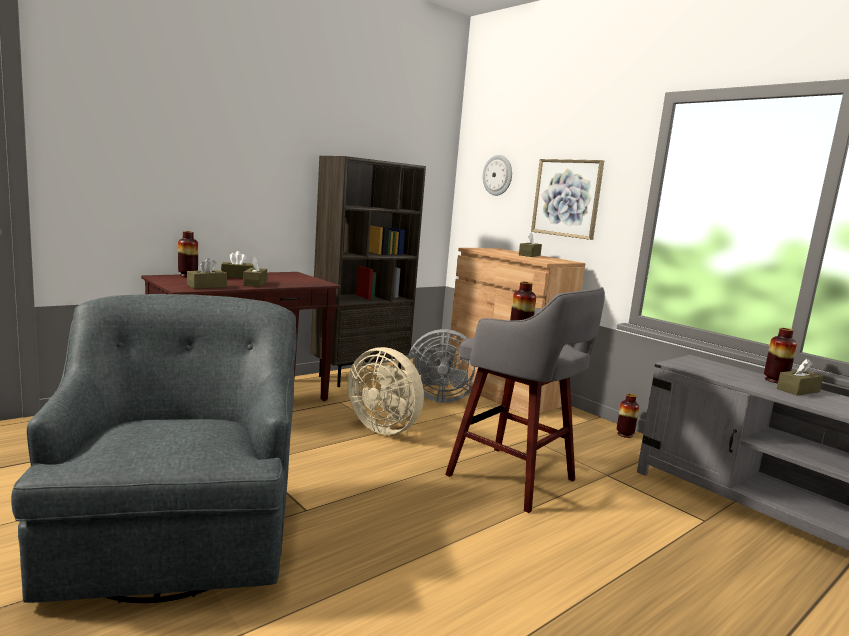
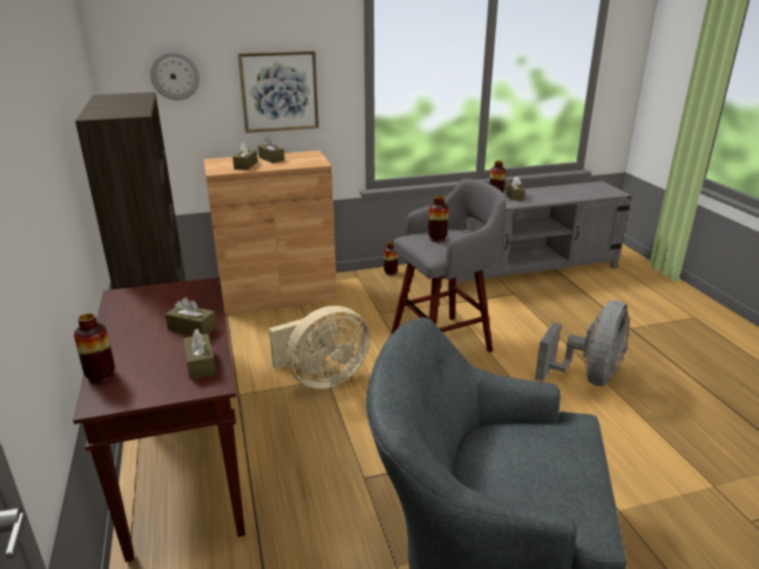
camera: 65 degrees left, 15 degrees up
(237, 276) = (129, 337): brown tissue box -> brown tissue box (246, 165)
(438, 398) = (267, 331): grey fan -> grey fan (588, 377)

